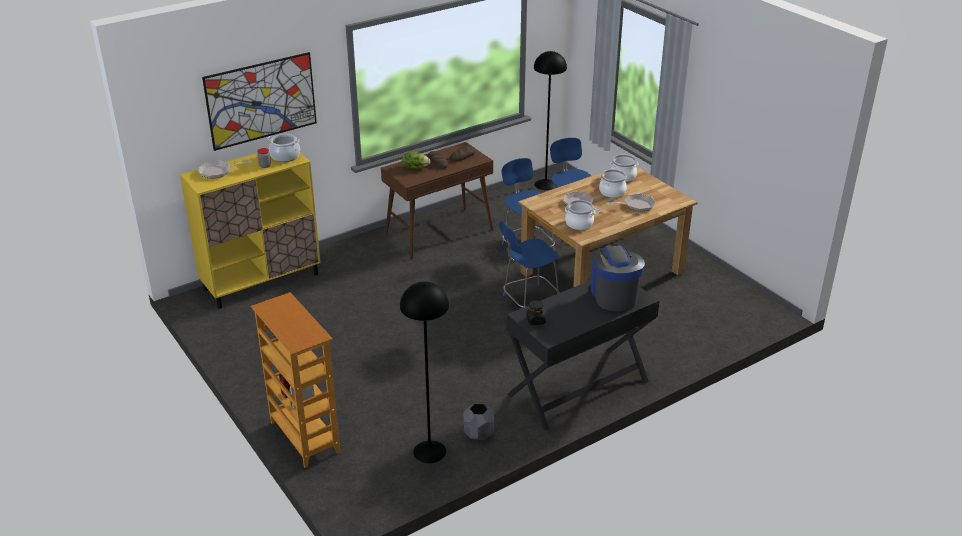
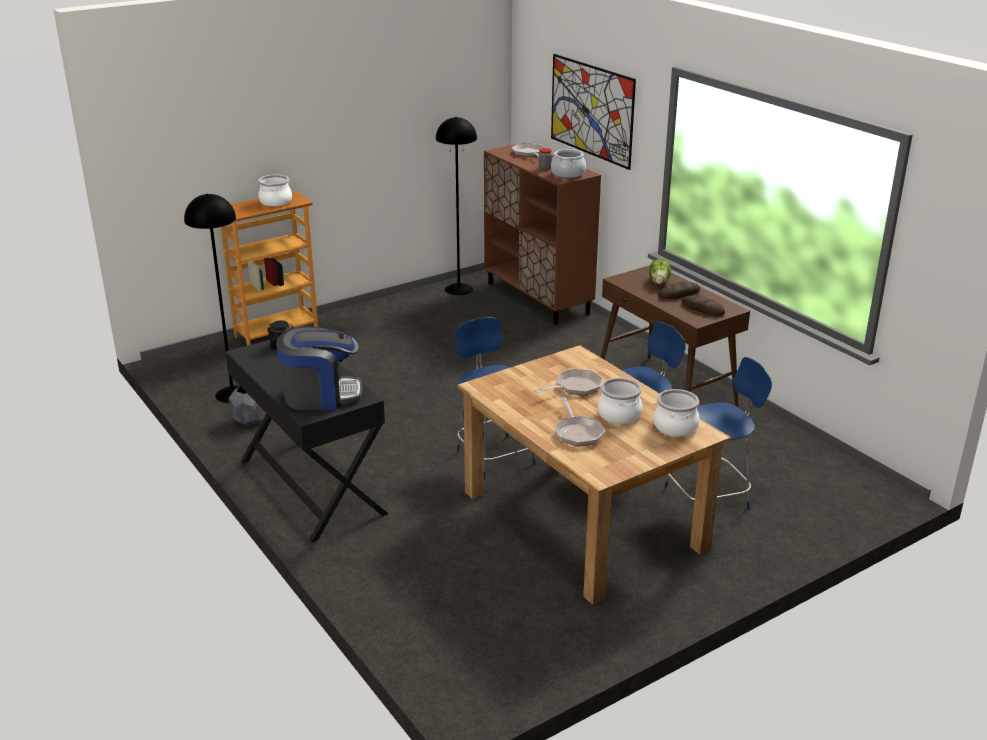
camera: 90 degrees right, 5 degrees down
(262, 282) = (538, 298): yellow cabinet -> brown cabinet
(545, 184) = (847, 478): black floor lamp -> black floor lamp (459, 289)
(579, 223) = (518, 384): cooking pot -> cooking pot (276, 202)

